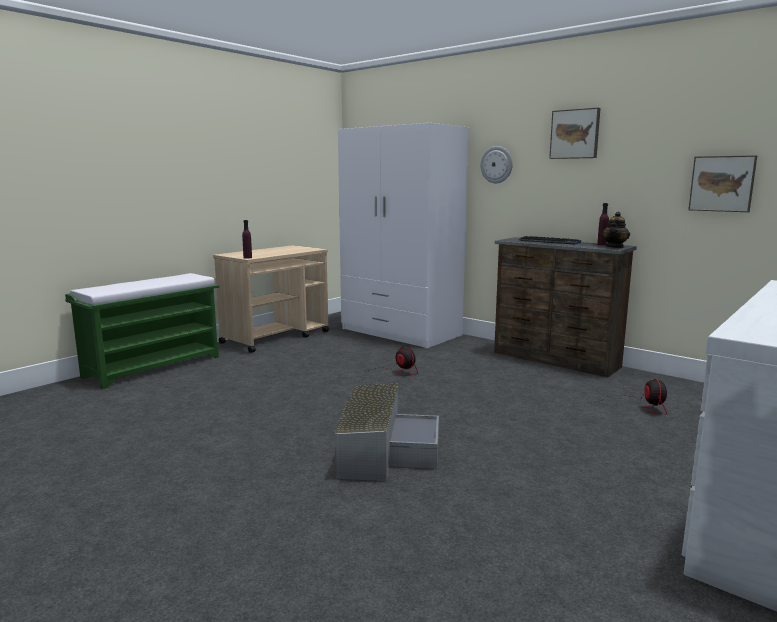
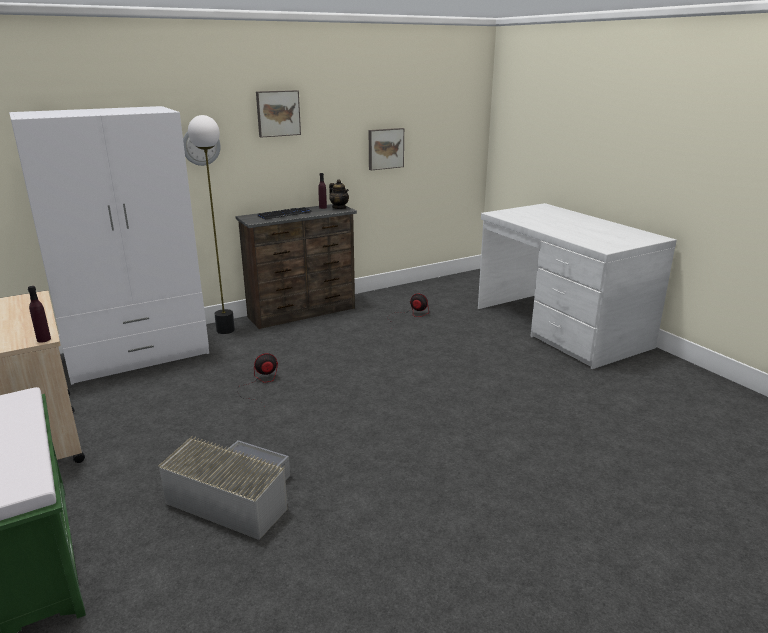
camera: 70 degrees left, 10 degrees up
(384, 450) = (423, 420): grey storage box -> grey storage box (233, 497)
(475, 344) = (226, 330): none -> floor lamp

